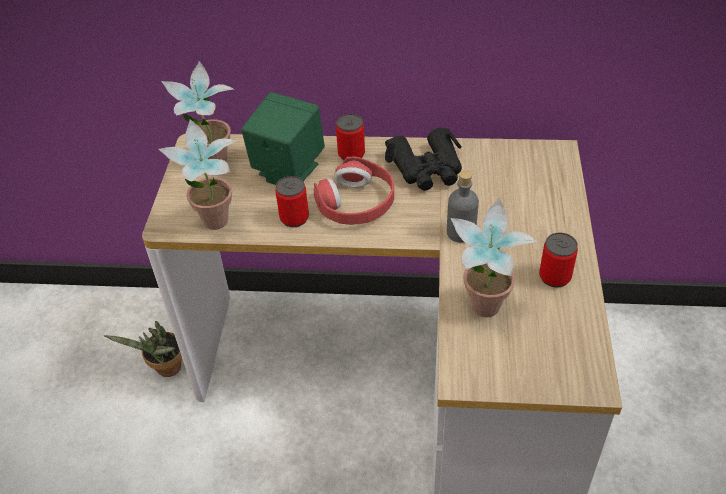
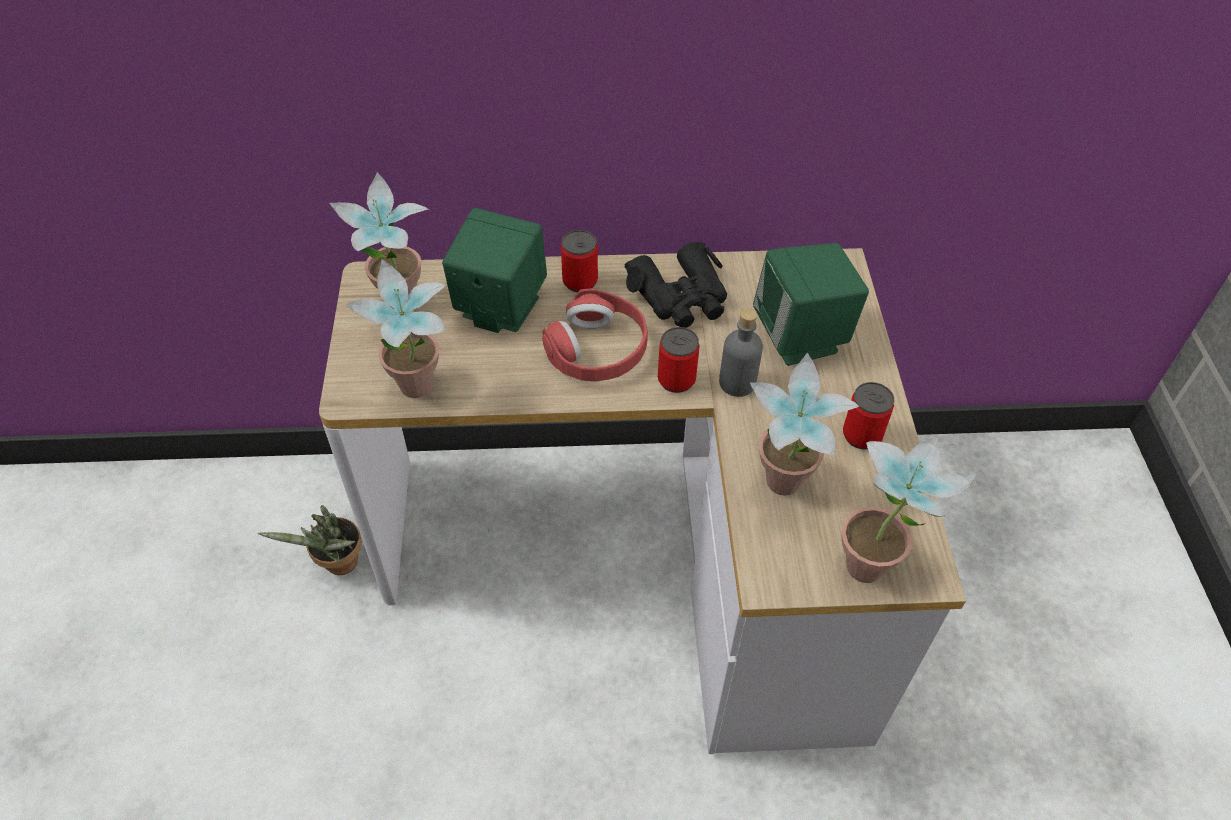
camera: 10 degrees left, 5 degrees up
(294, 218) = (520, 375): can -> can (676, 379)
(517, 202) = (801, 337): none -> green speaker
(552, 372) = (877, 562): none -> potted plant

